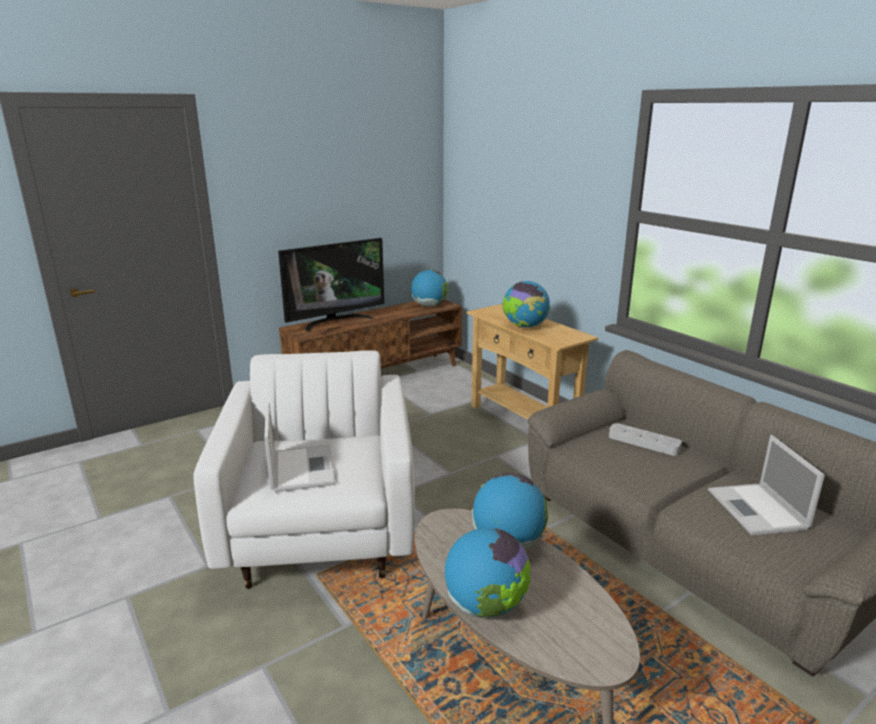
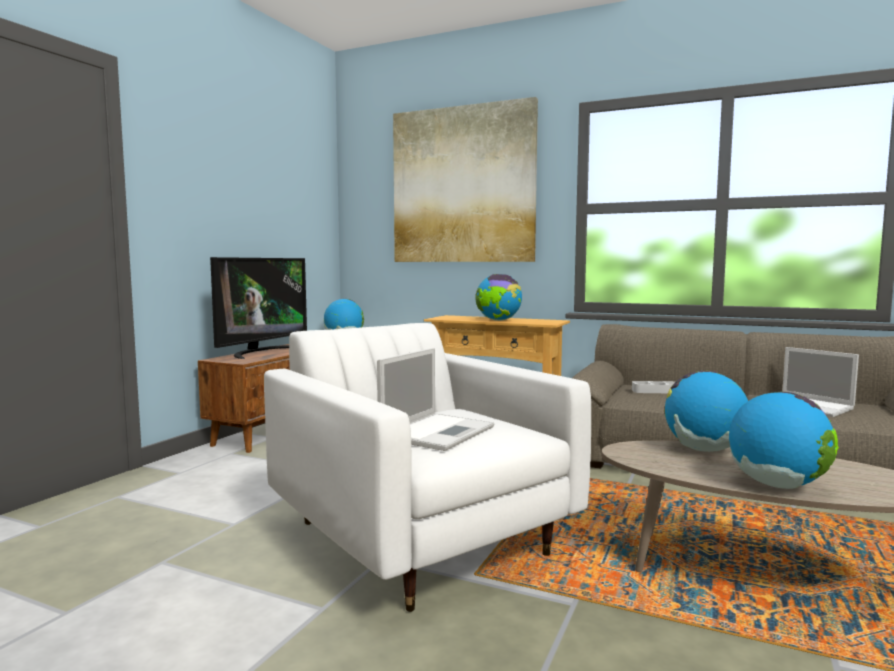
camera: 30 degrees left, 15 degrees down
(301, 468) = (438, 432): laptop -> laptop turned 75 degrees clockwise
(535, 170) = (463, 185): none -> picture

